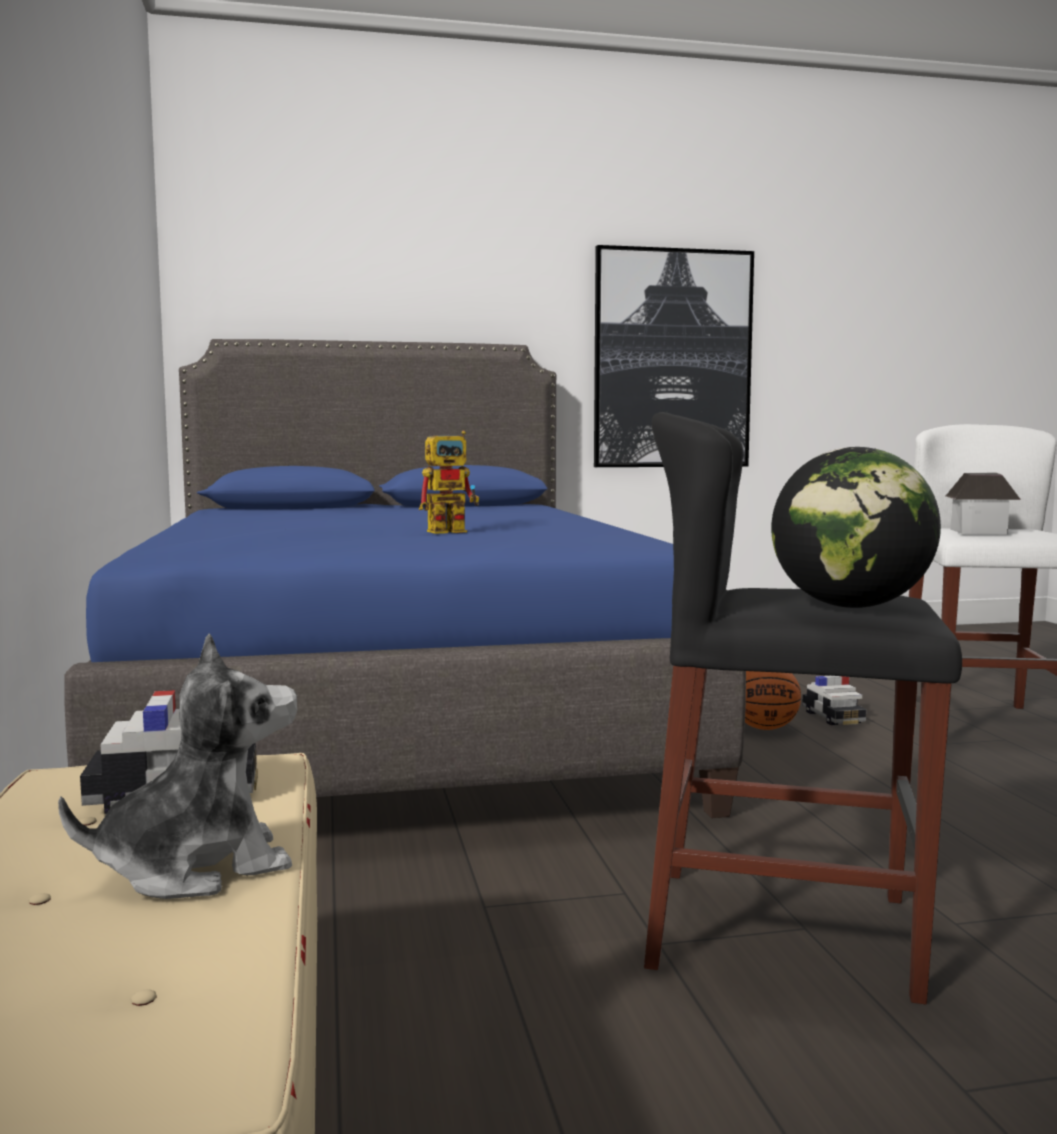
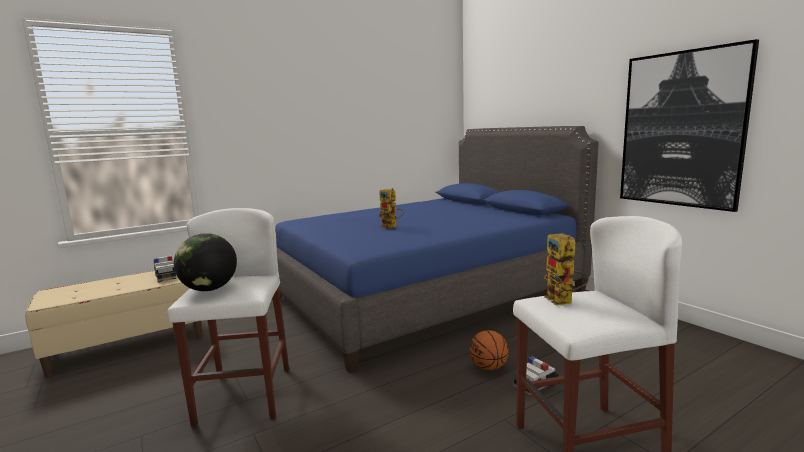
camera: 70 degrees right, 5 degrees up
(197, 867) = (122, 287): plush toy -> none
(782, 931) = (244, 395): black stool -> white stool
(979, 531) = (563, 302): toy house -> toy robot

